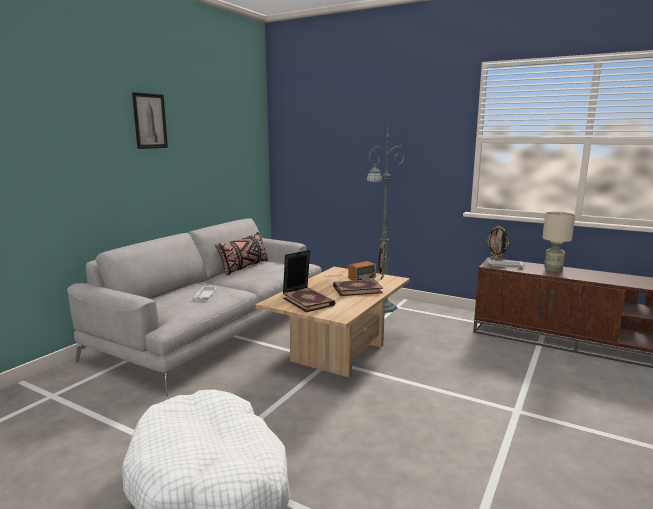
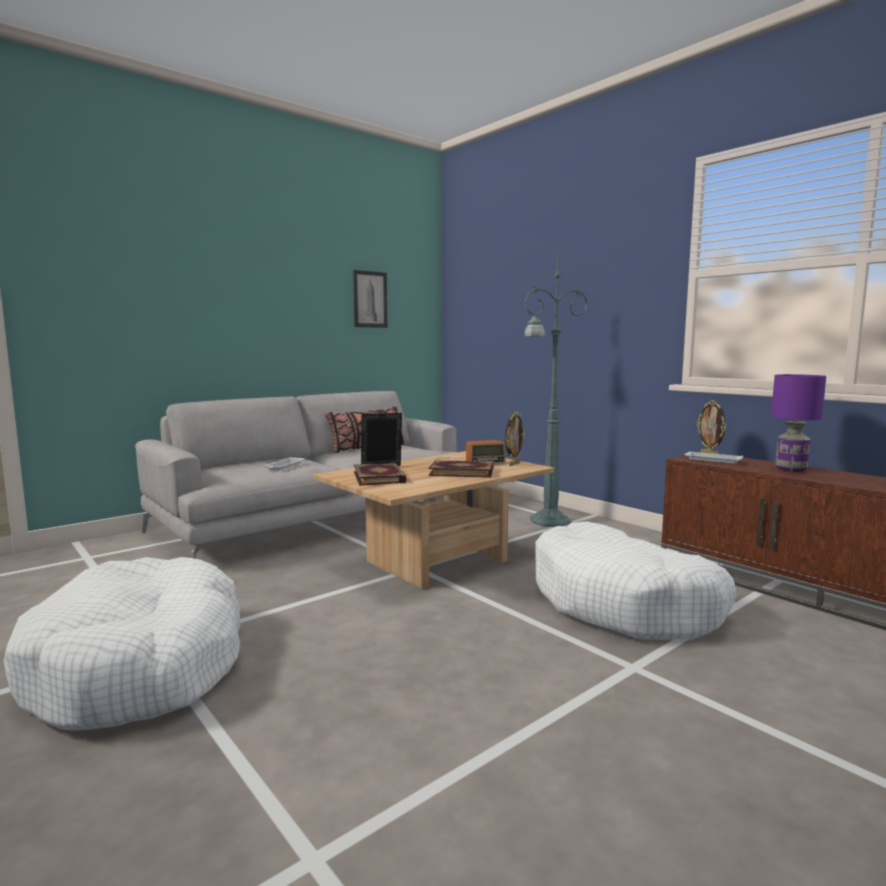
camera: 20 degrees right, 5 degrees down
(150, 121) = (264, 263): picture -> picture (370, 299)
(478, 366) = (625, 603): none -> white dog bed
(553, 270) = (791, 469): beige table lamp -> purple table lamp

